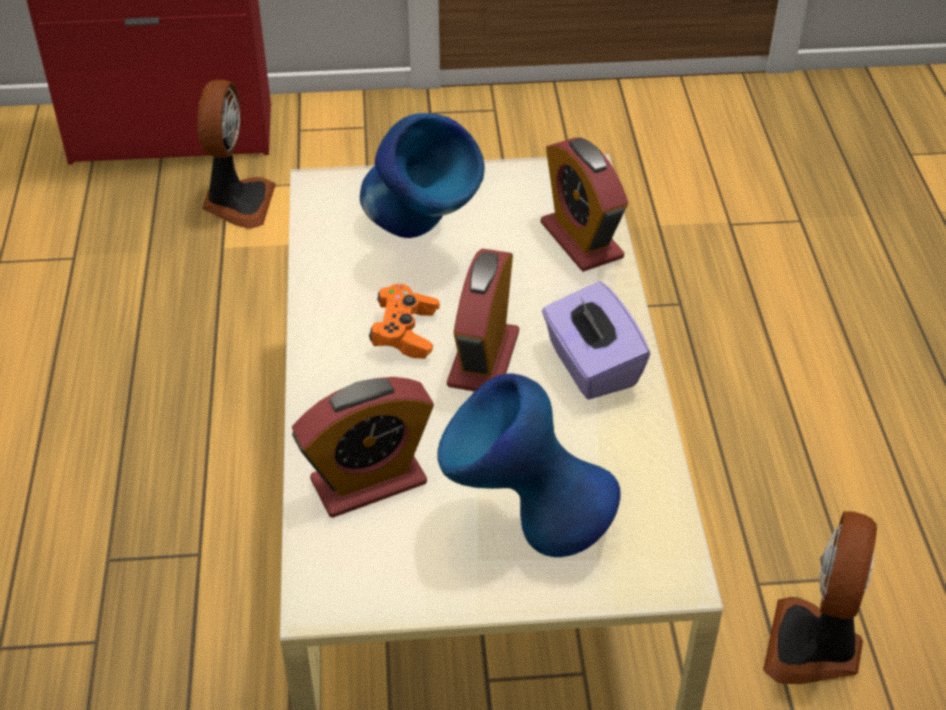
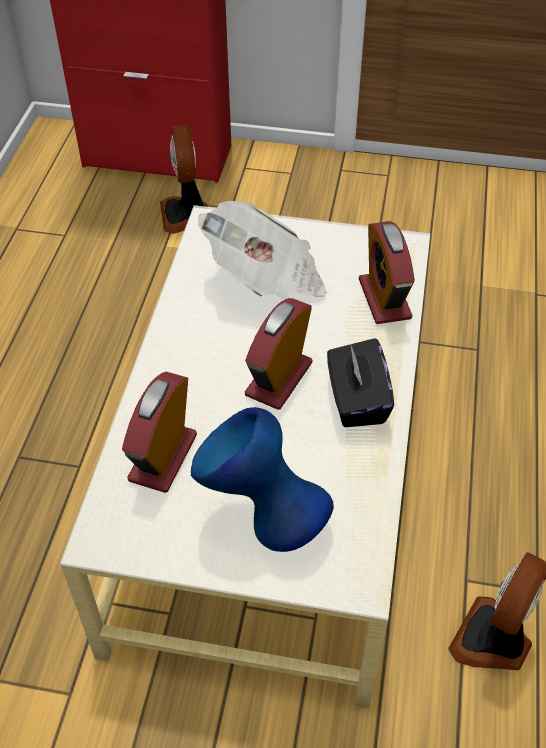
camera: 15 degrees right, 5 degrees up
(237, 202) = (185, 214): fan -> fan turned 150 degrees clockwise
(368, 482) = (163, 457): alarm clock -> alarm clock turned 120 degrees clockwise
(405, 332) = (230, 347): orange game controller -> none
(420, 241) = (266, 277): blue vase -> newspaper
(591, 366) = (356, 400): purple tissue box -> black tissue box

